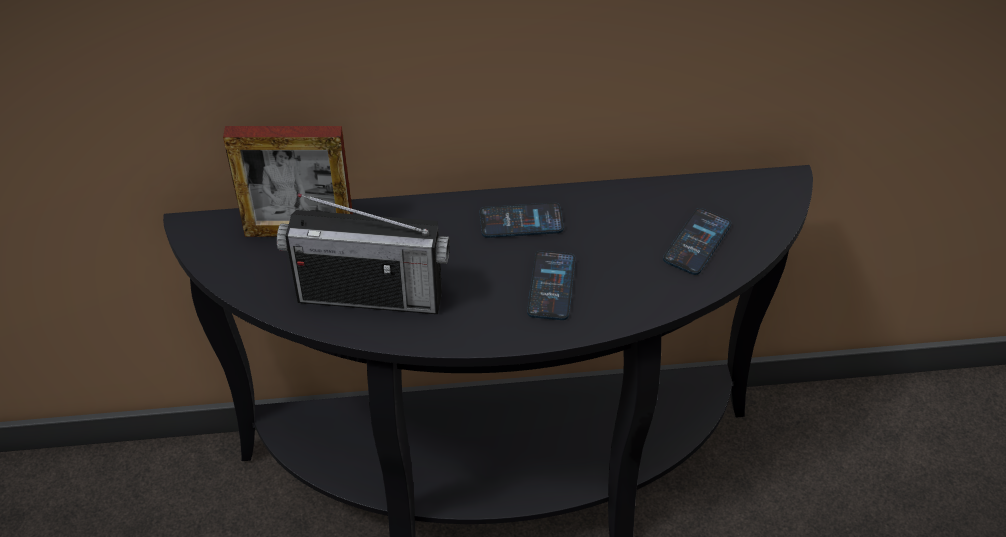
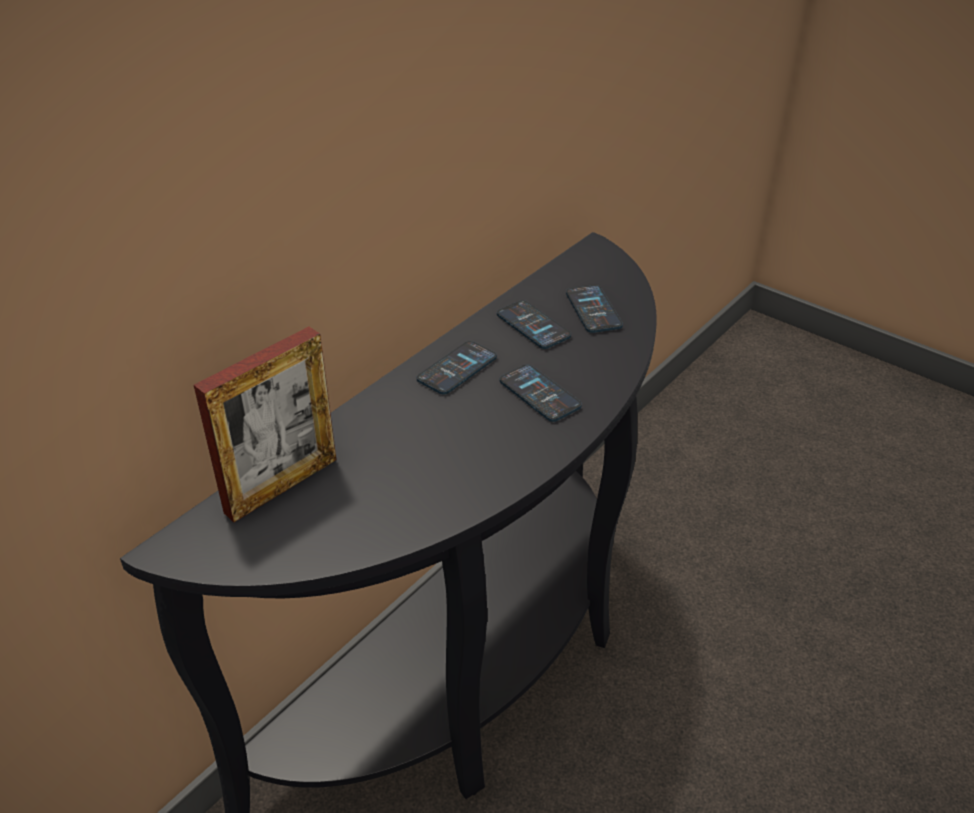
camera: 45 degrees left, 10 degrees down
(370, 294) = (411, 489): radio -> none
(628, 223) = (533, 326): none -> phone

